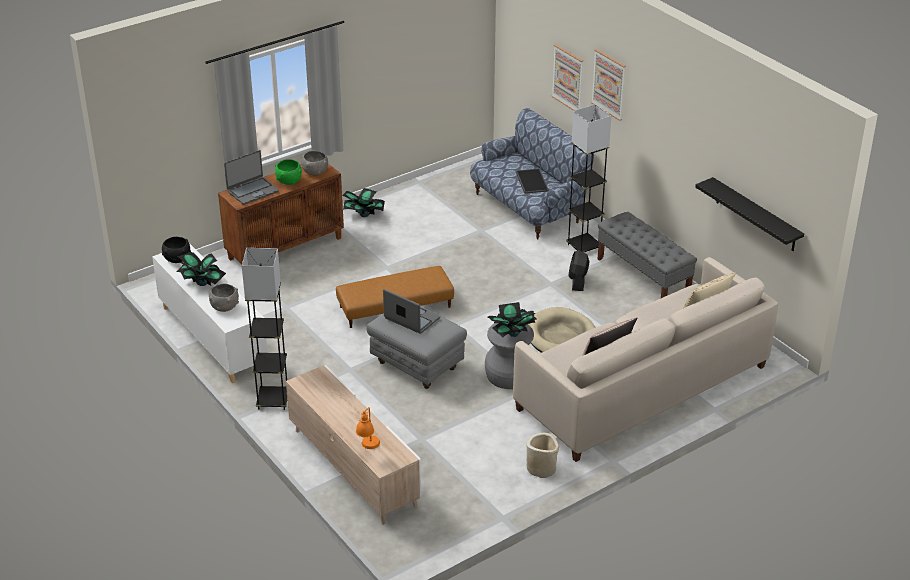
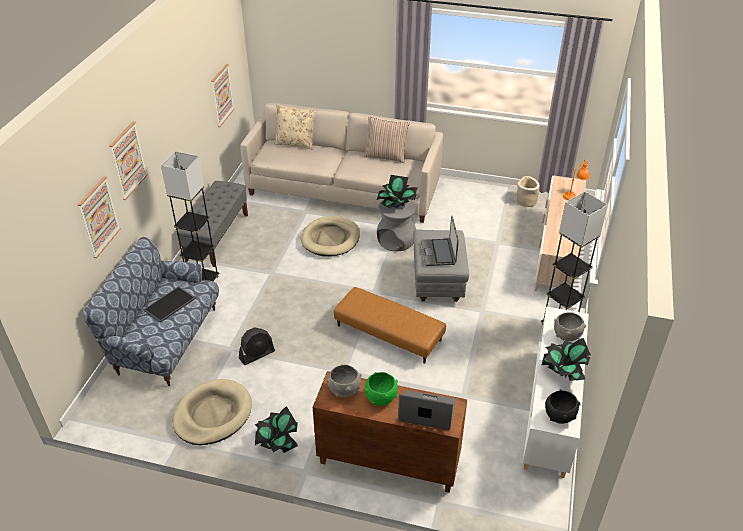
camera: 130 degrees left, 5 degrees up
(424, 201) = (213, 414): none -> beige dog bed
(542, 468) = (457, 191): beige planter -> beige planter (526, 201)
(578, 281) = (255, 262): black fan -> black fan (257, 355)
(755, 215) = (222, 95): black shelf -> picture

